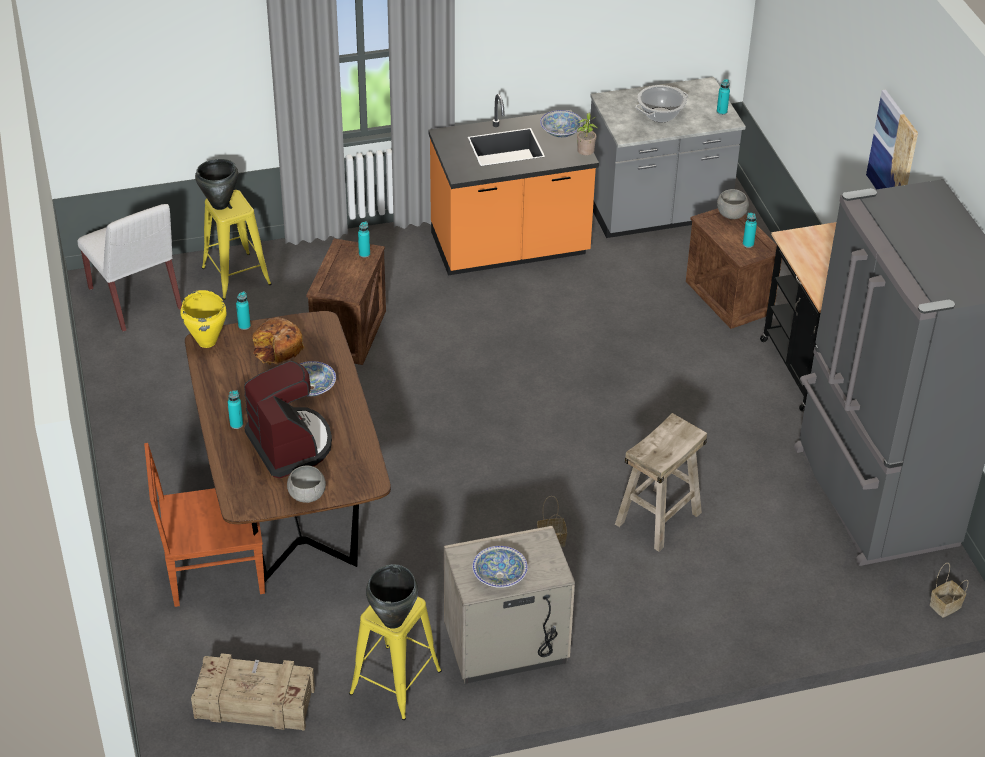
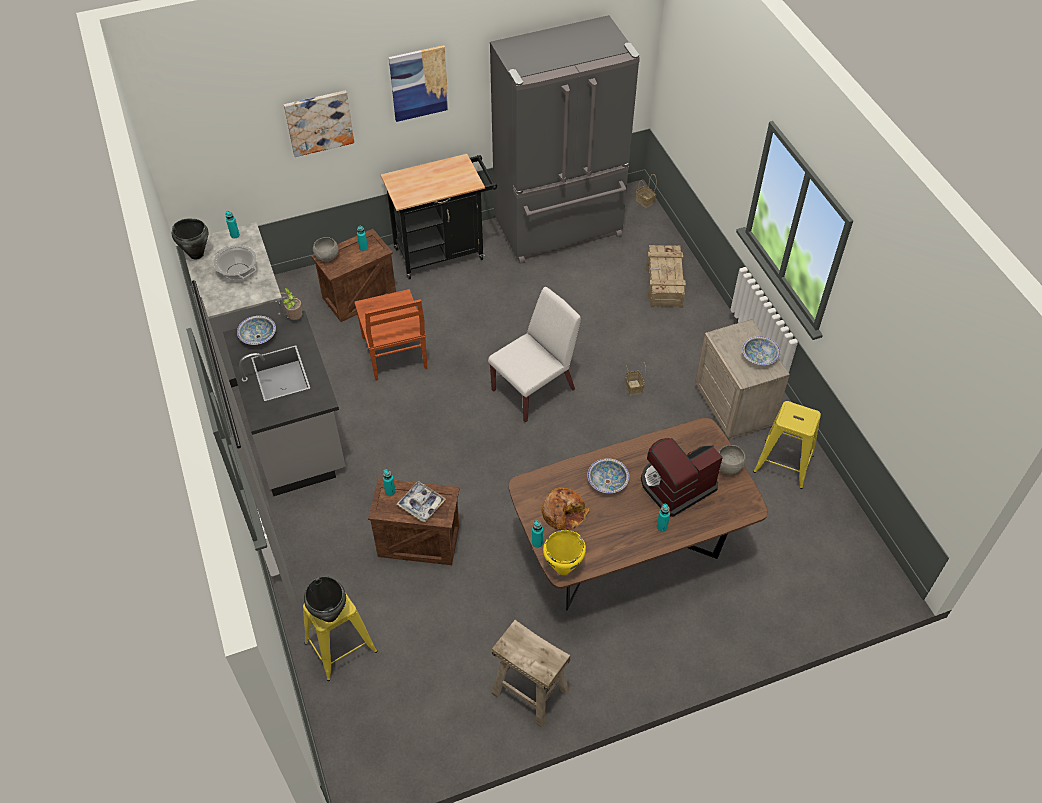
camera: 95 degrees left, 10 degrees up
(136, 299) = (380, 732): white chair -> white chair (534, 389)
(212, 571) = (712, 595): brown chair -> brown chair (394, 354)
(254, 702) = (827, 544): crate -> crate (664, 283)
(342, 275) = (421, 504): none -> tray
(393, 620) = (808, 416): black cooking pot -> black cooking pot (196, 254)
(510, 248) = (297, 436): orange counter -> grey counter
(658, 519) = (600, 331): beige stool -> beige stool (531, 691)
(833, 97) = (319, 122): none -> picture

